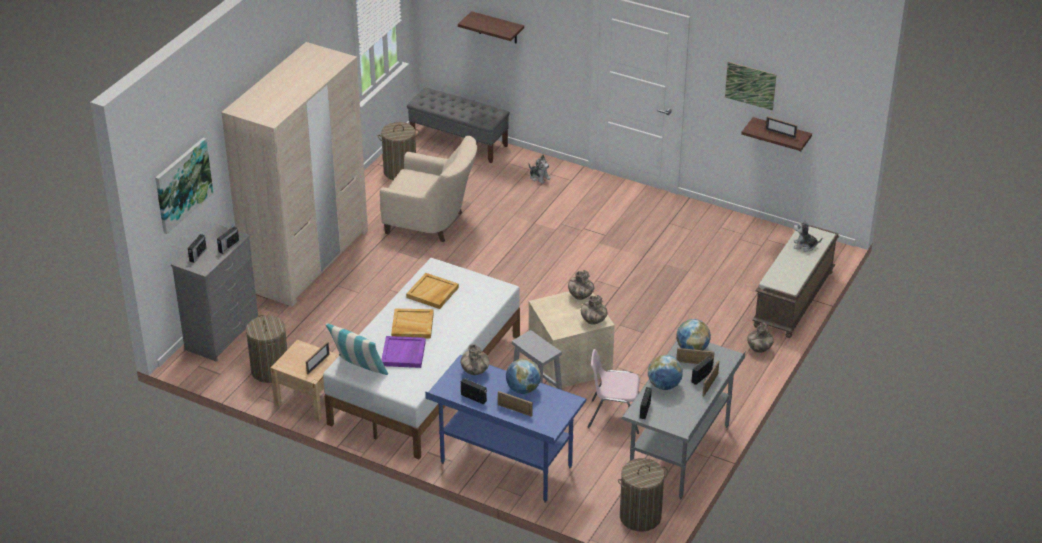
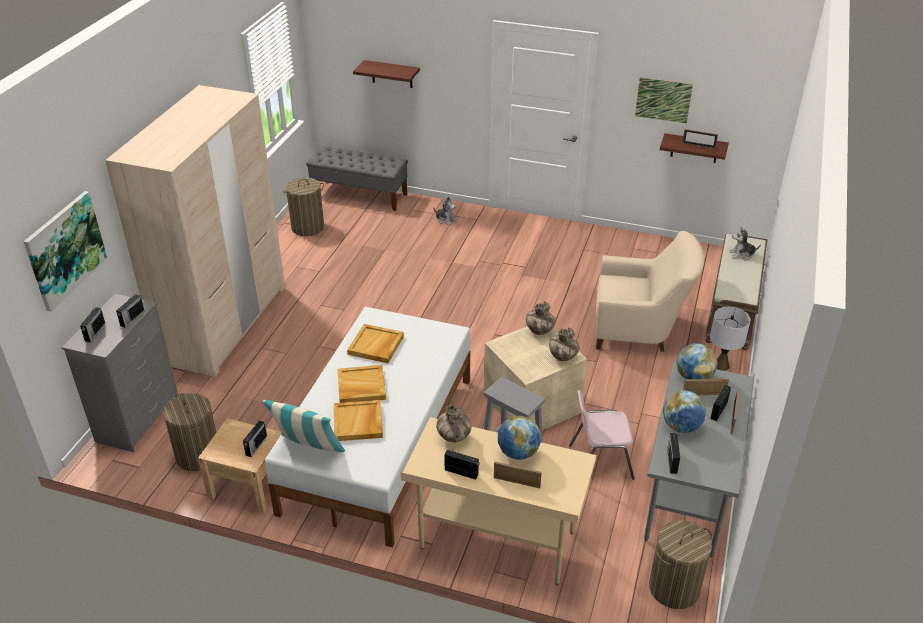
camera: 10 degrees left, 0 degrees up
(318, 364) = (256, 446): picture frame -> radio
(403, 354) = (358, 422): purple tray -> beige tray
(432, 223) = (350, 273): beige armchair -> beige armchair (639, 331)
(506, 465) = (497, 541): blue desk -> beige desk
(759, 349) = (721, 365): vase -> grey table lamp

